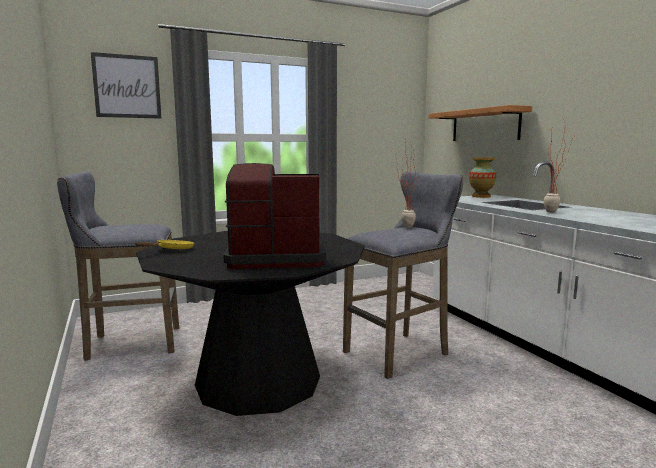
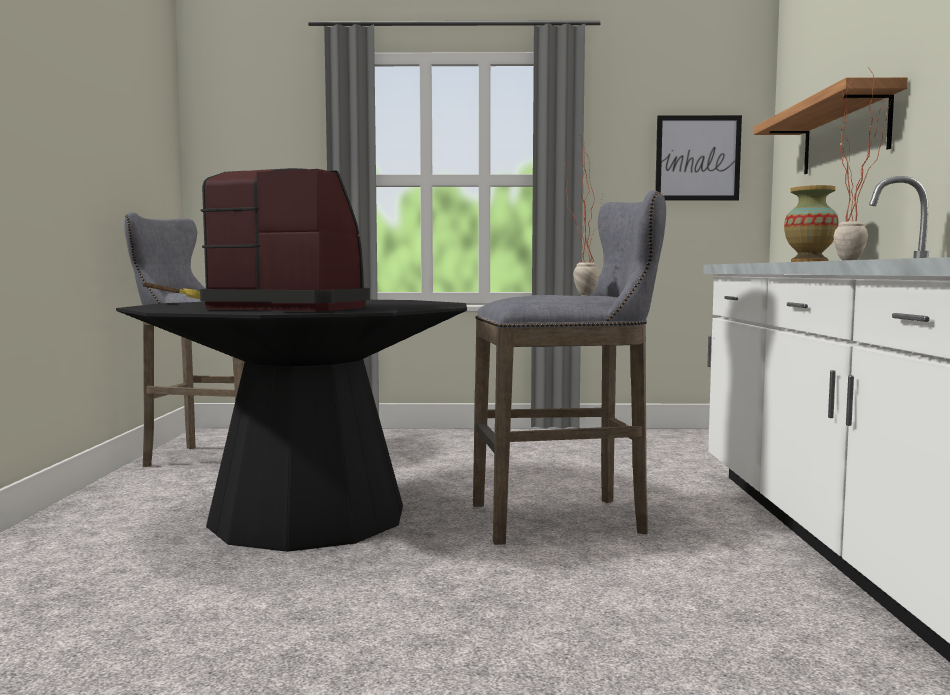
camera: 25 degrees right, 5 degrees down
(127, 86) = (271, 112): picture -> picture (697, 158)

